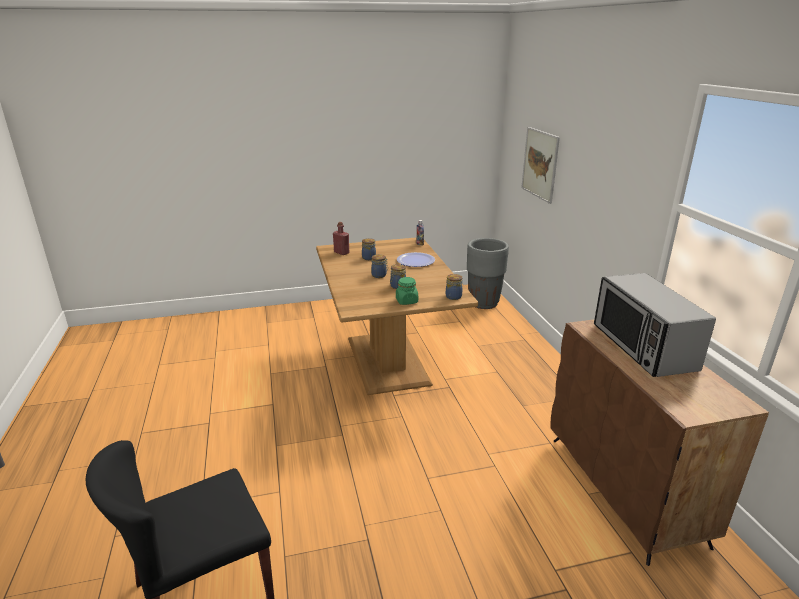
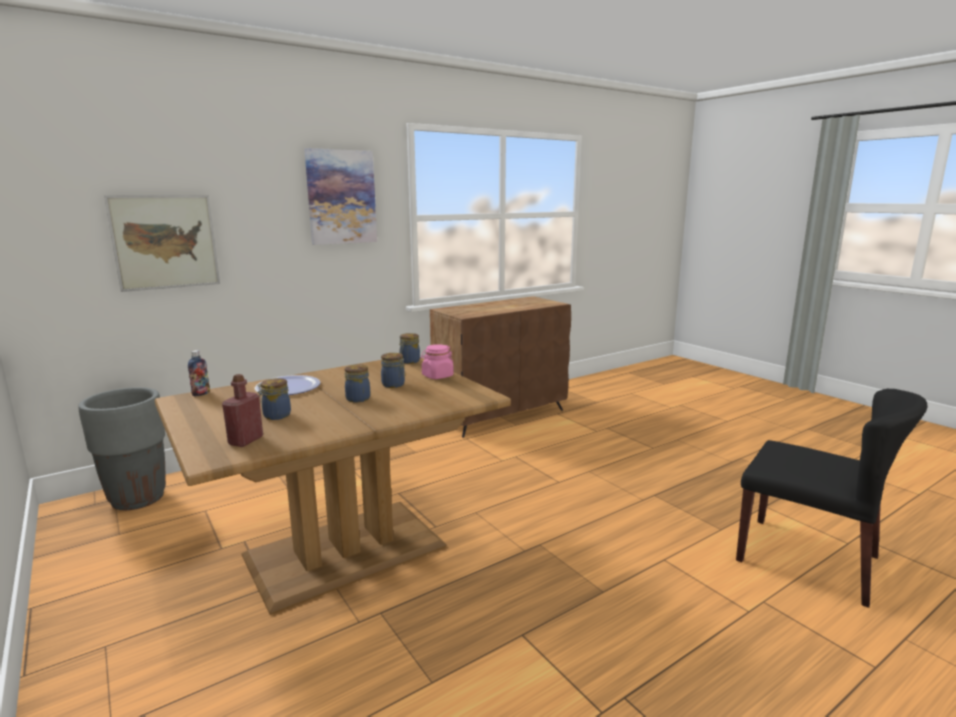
camera: 110 degrees left, 10 degrees down
(406, 301) = (437, 376): green jar -> pink jar
(624, 160) = (341, 197): none -> picture
(642, 347) = (484, 307): microwave -> none

